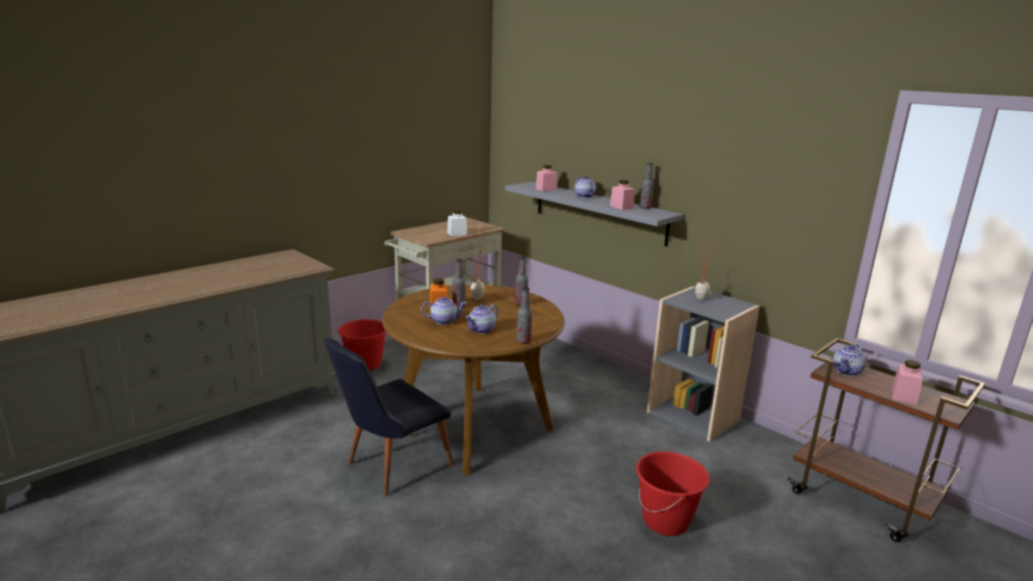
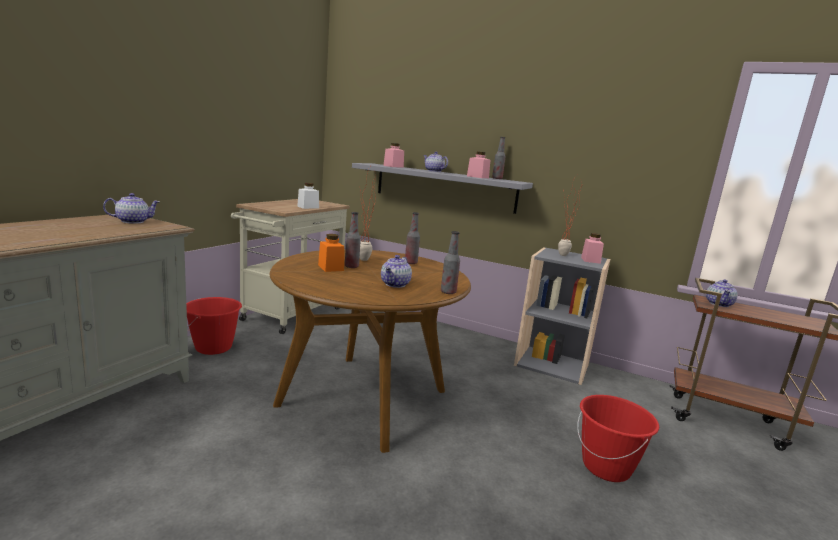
camera: 20 degrees left, 5 degrees down
(389, 467) = (292, 457): black chair -> none
(444, 321) = (347, 278): teapot -> teapot (133, 221)
(903, 396) = (781, 319): pink jar -> pink jar (590, 260)

